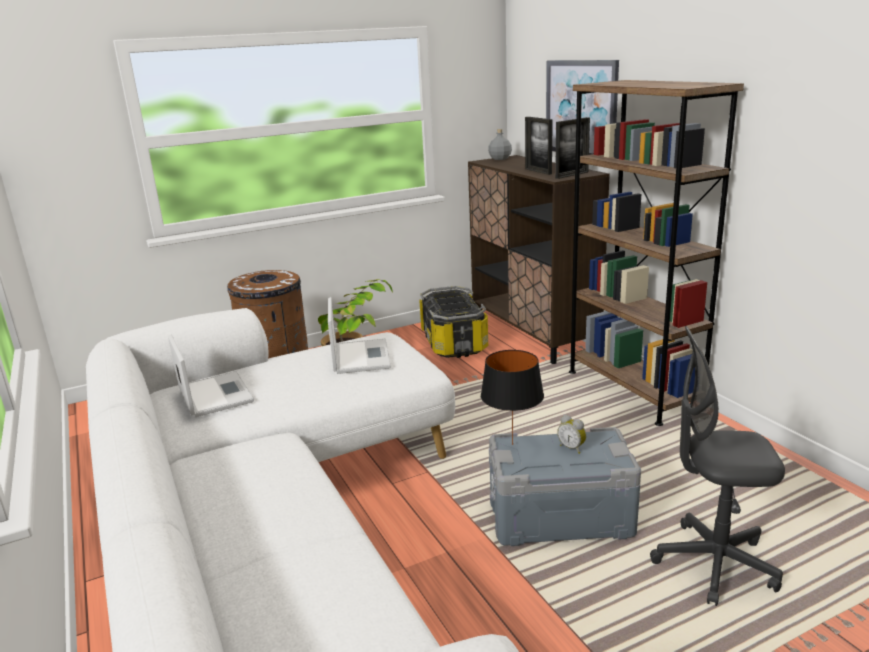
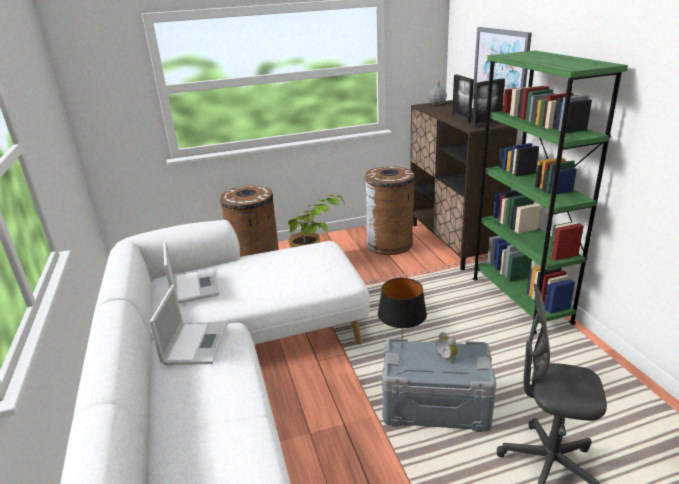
camera: 10 degrees right, 5 degrees up
(360, 356) = (303, 262): laptop -> laptop (196, 342)
(453, 342) = (389, 244): storage box -> brown trash can
(633, 390) = (520, 299): brown bookcase -> green bookcase

